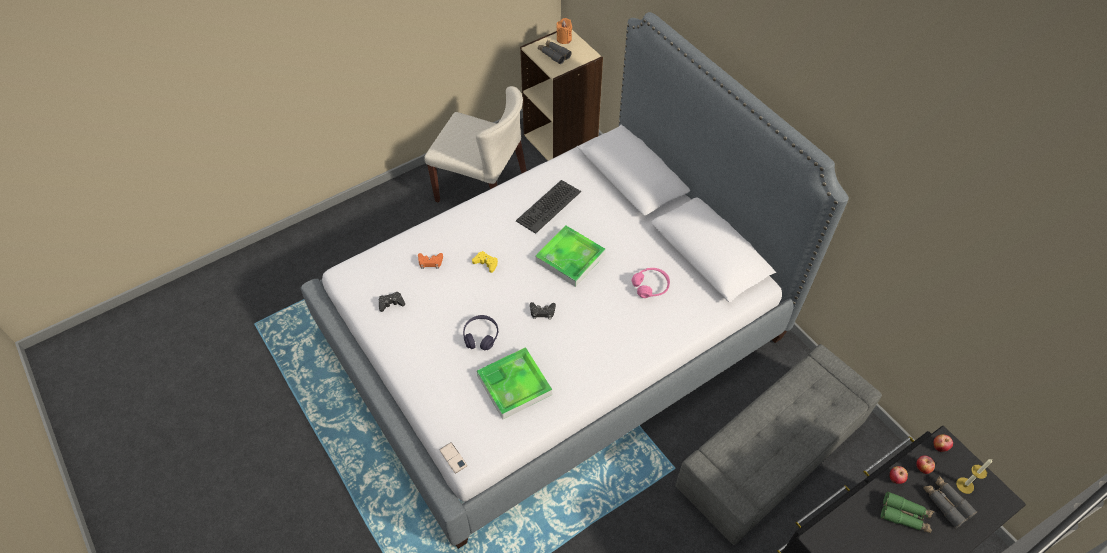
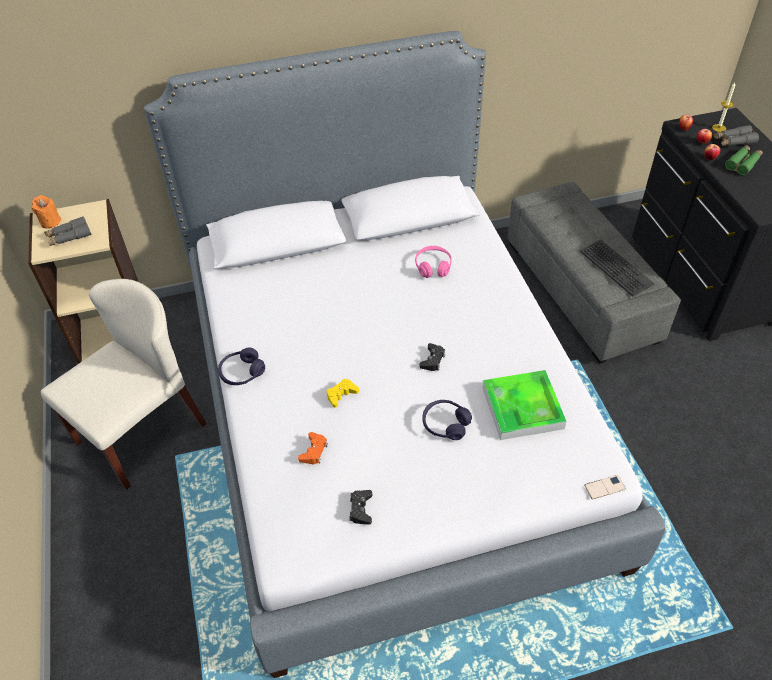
camera: 70 degrees left, 5 degrees down
(488, 200) = (242, 372): none -> purple headphones
(548, 206) = (283, 319): keyboard -> keyboard (615, 268)
(570, 258) = (368, 318): tray -> none

